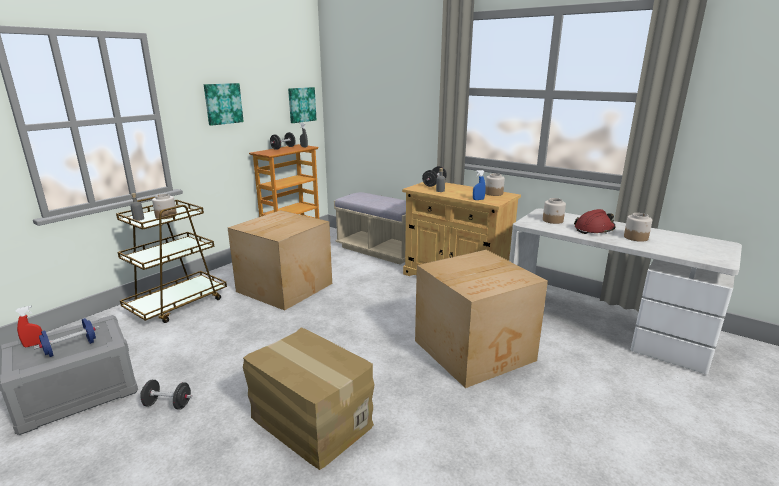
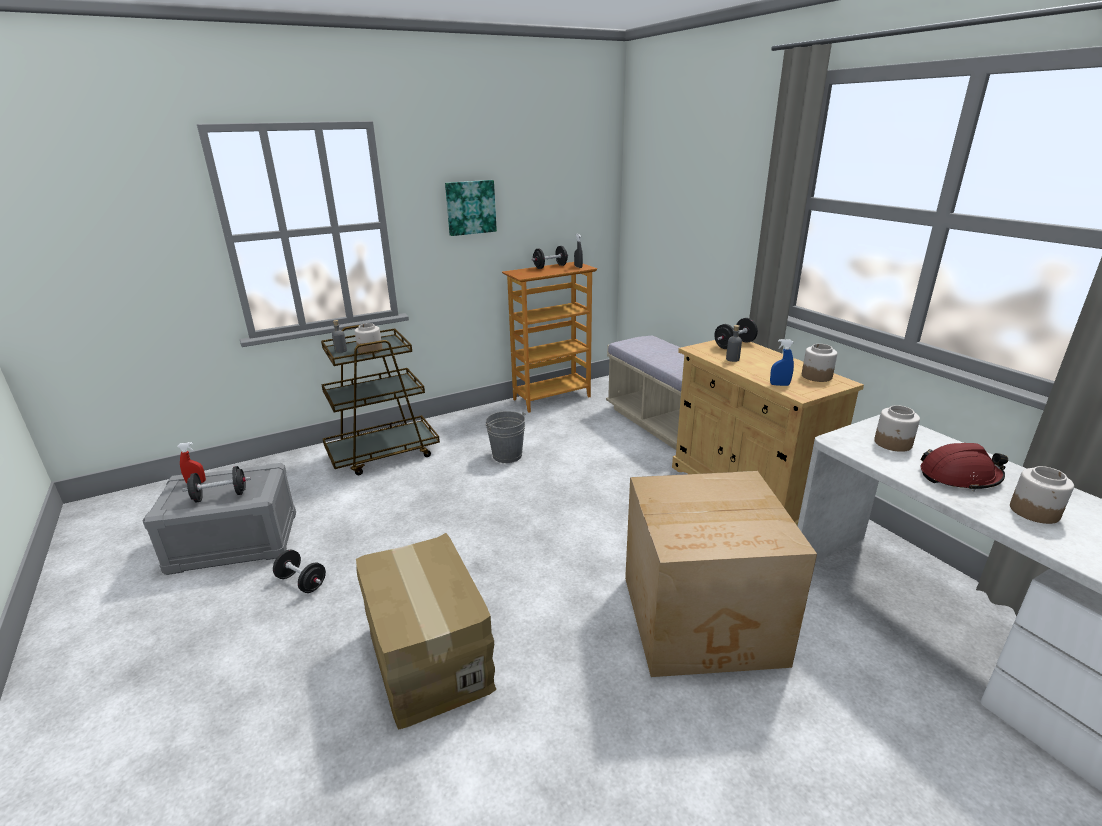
camera: 25 degrees right, 5 degrees up
(71, 348) = (221, 496): blue dumbbell -> black dumbbell
(283, 287) = (507, 455): cardboard box -> grey bucket
(301, 104) = (586, 207): picture -> none

